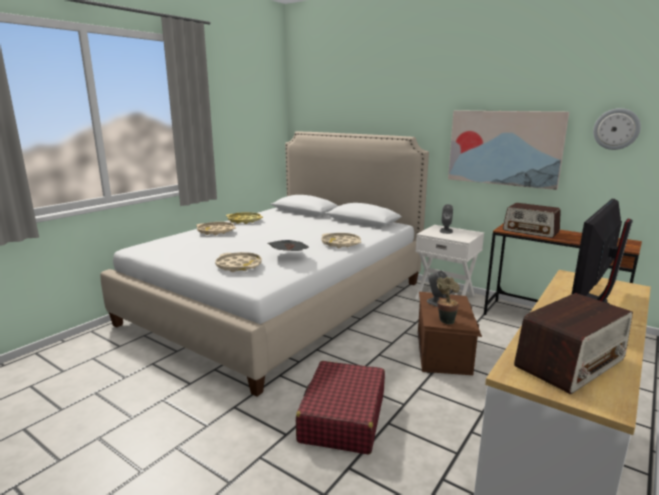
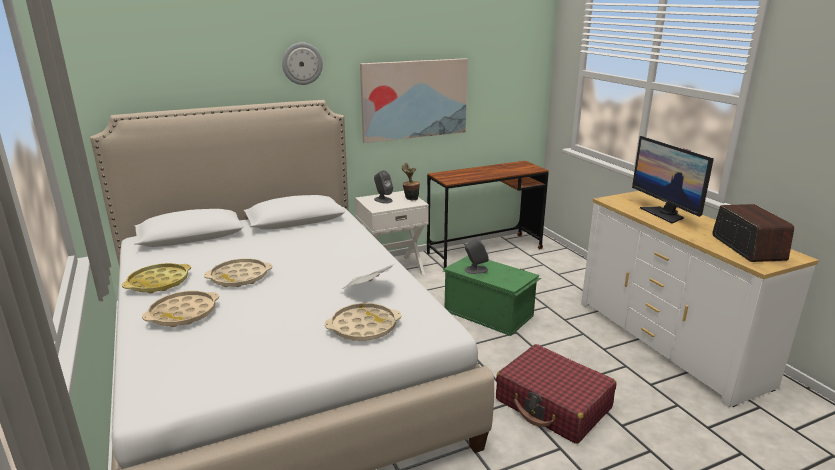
camera: 60 degrees left, 5 degrees up
(341, 243) = (359, 252): beige tray -> beige tray (239, 277)
(444, 352) = (488, 312): brown storage box -> green storage box
(446, 320) = (512, 279): potted plant -> potted plant (410, 199)
(530, 231) = (465, 176): radio -> none
(616, 129) = (499, 71): wall clock -> wall clock (302, 63)

